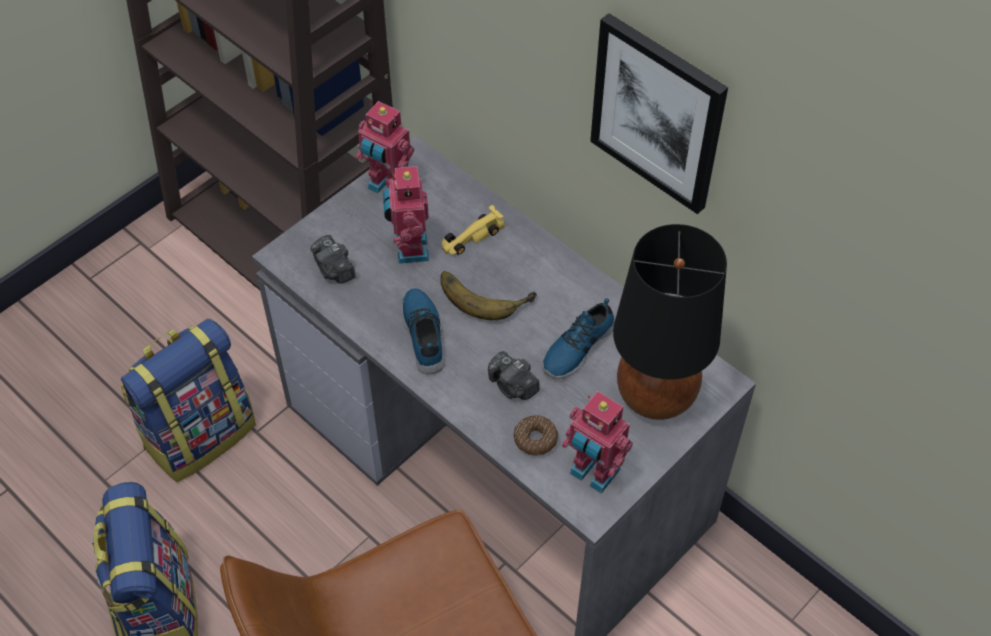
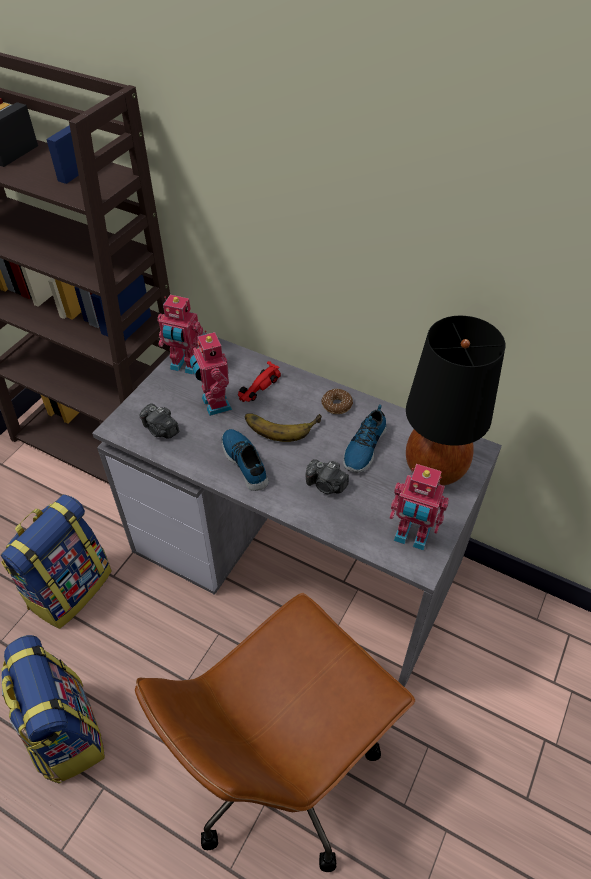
camera: 15 degrees left, 5 degrees down
(471, 237) = (258, 387): yellow toy car -> red toy car
(535, 439) = (358, 521): donut -> donut (337, 405)
(658, 113) = (410, 239): picture -> none

